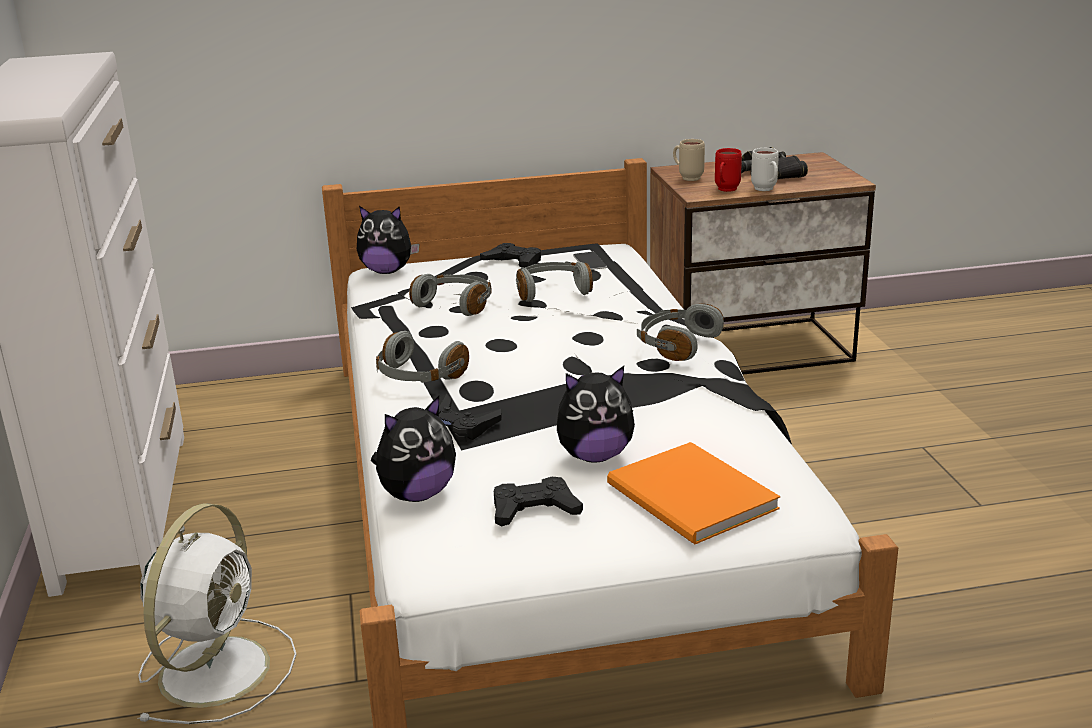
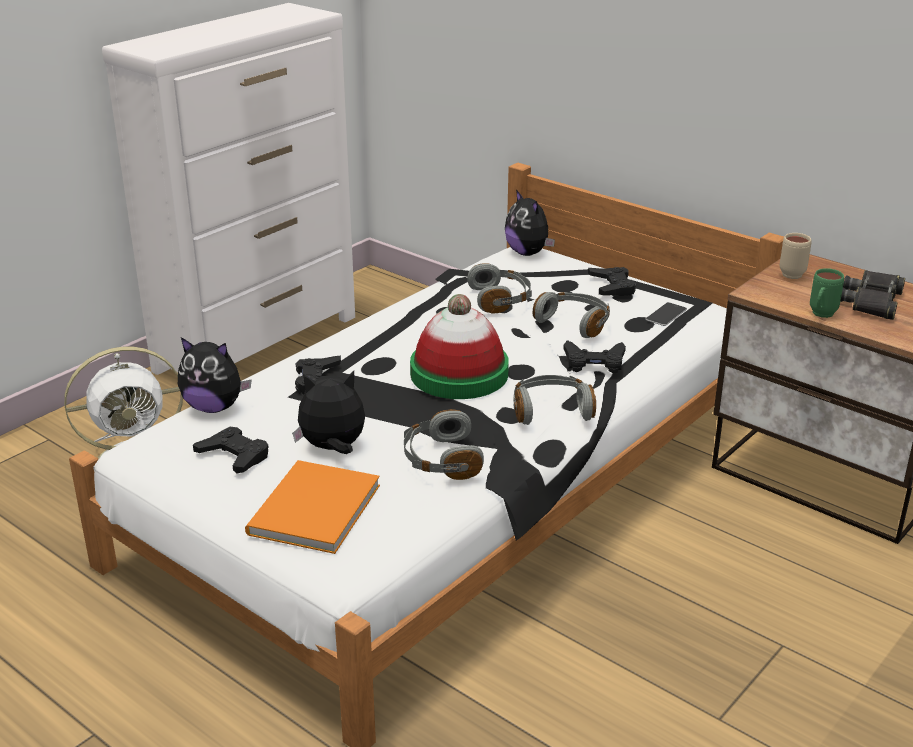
camera: 50 degrees right, 5 degrees up
(418, 377) = (372, 337): grey headphones -> grey headphones (441, 460)
(556, 360) = (459, 374): none -> hat
(595, 456) = (333, 448): plush toy -> plush toy turned 135 degrees clockwise
(627, 305) = (594, 362): none -> black game controller
(725, 190) = (786, 299): red mug -> none
(766, 190) = (820, 315): white mug -> green mug

